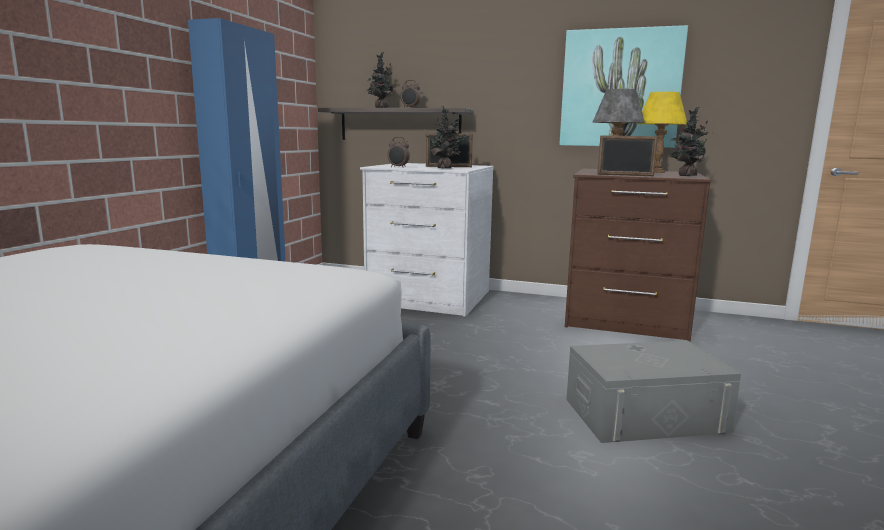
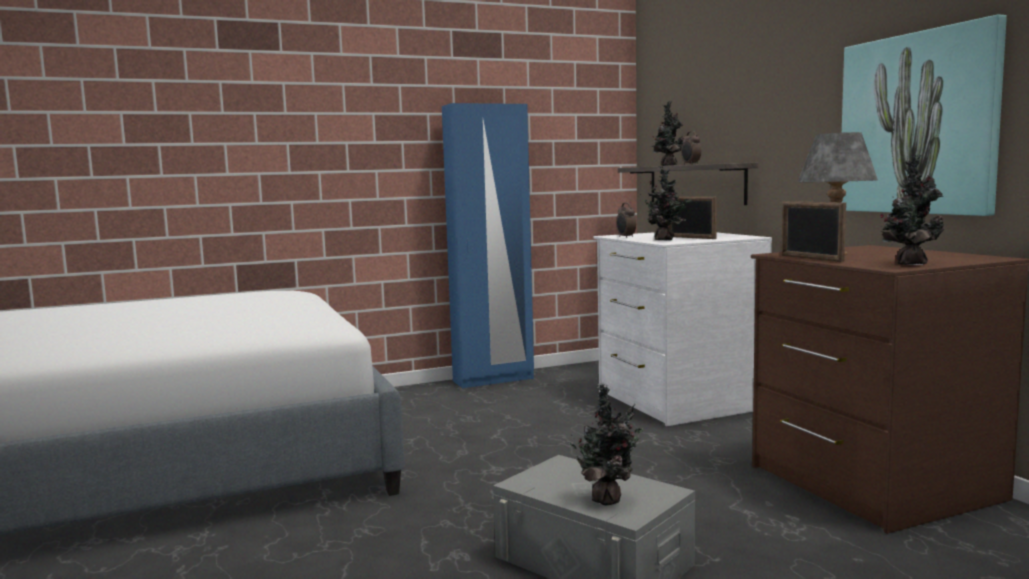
camera: 50 degrees right, 5 degrees down
(656, 172) = (933, 255): yellow table lamp -> none
(679, 362) = (607, 499): none -> potted plant

